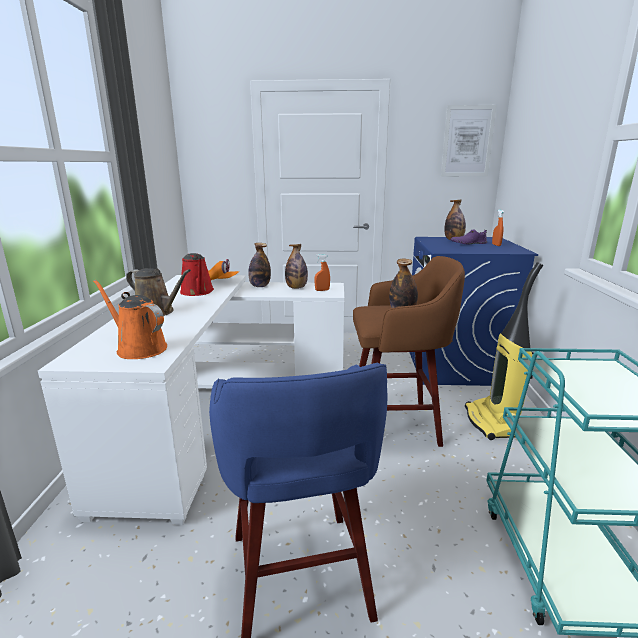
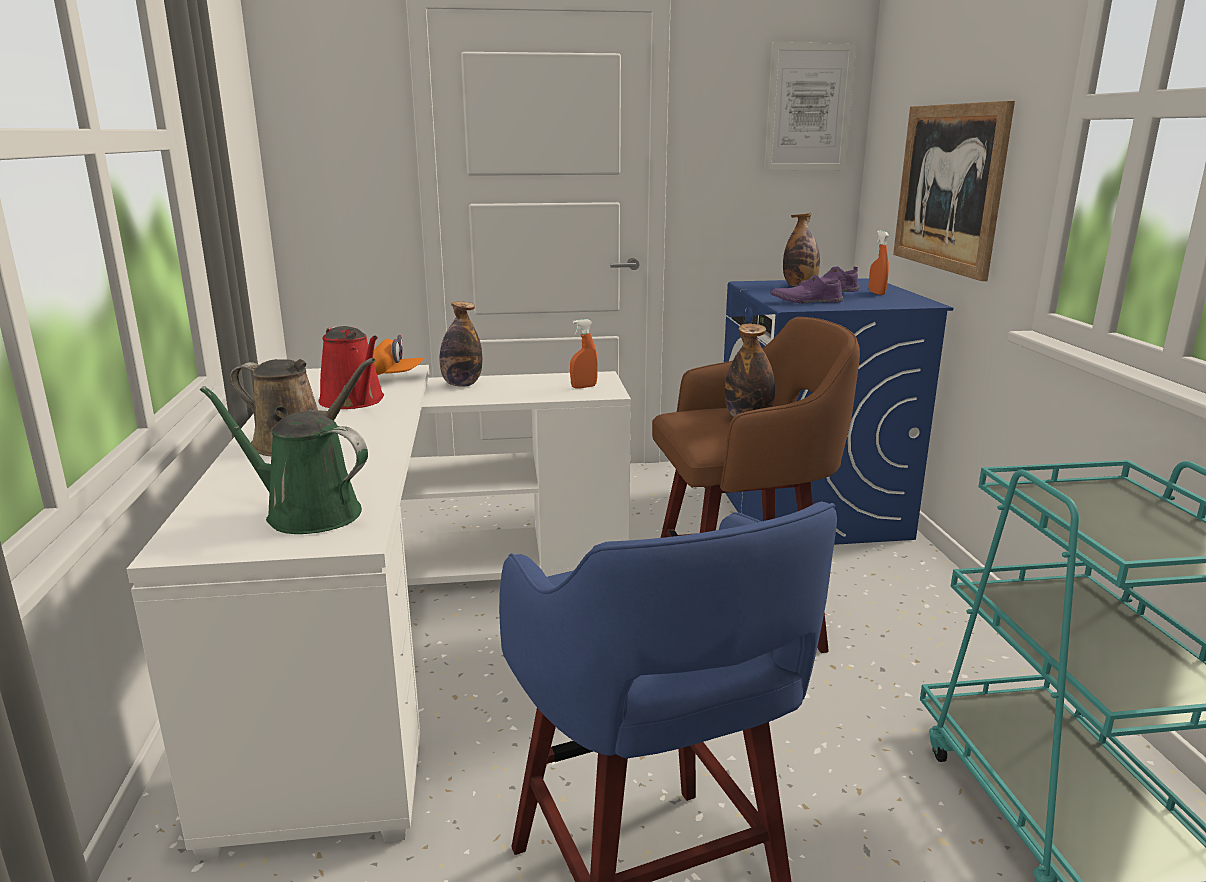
camera: 10 degrees left, 0 degrees up
(138, 348) = (305, 513): orange watering can -> green watering can
(296, 288) = (533, 384): bottle -> none
(452, 248) = (806, 301): none -> purple shoe
(493, 422) = (899, 604): vacuum cleaner -> none
(540, 185) = (949, 187): none -> picture

